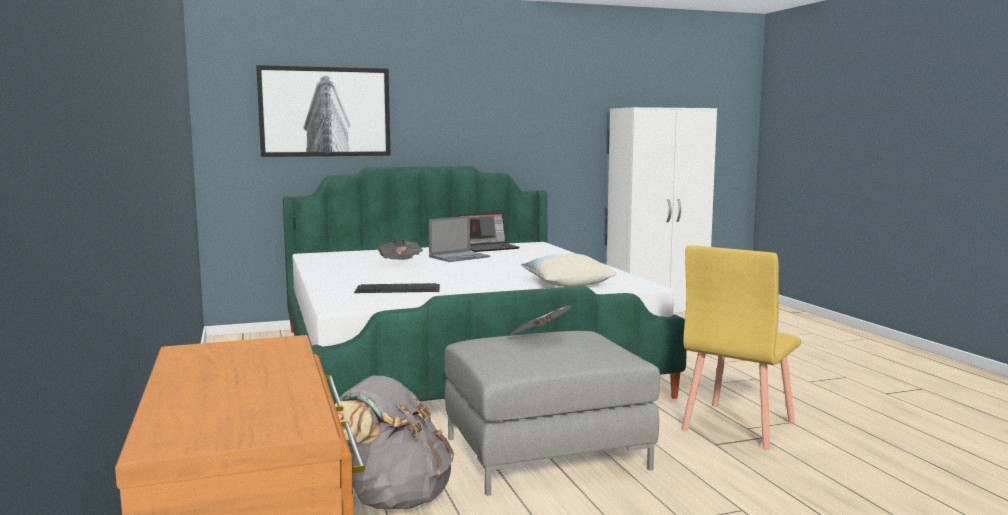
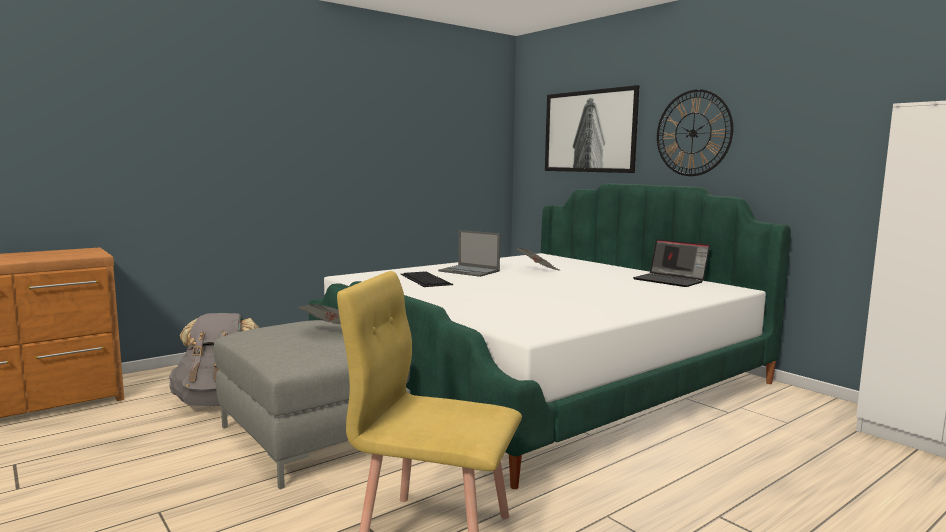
camera: 70 degrees right, 0 degrees up
(449, 118) = (693, 133): none -> wall clock
(460, 257) = (598, 278): laptop -> laptop (470, 271)
(566, 284) = (503, 311): pillow -> none

